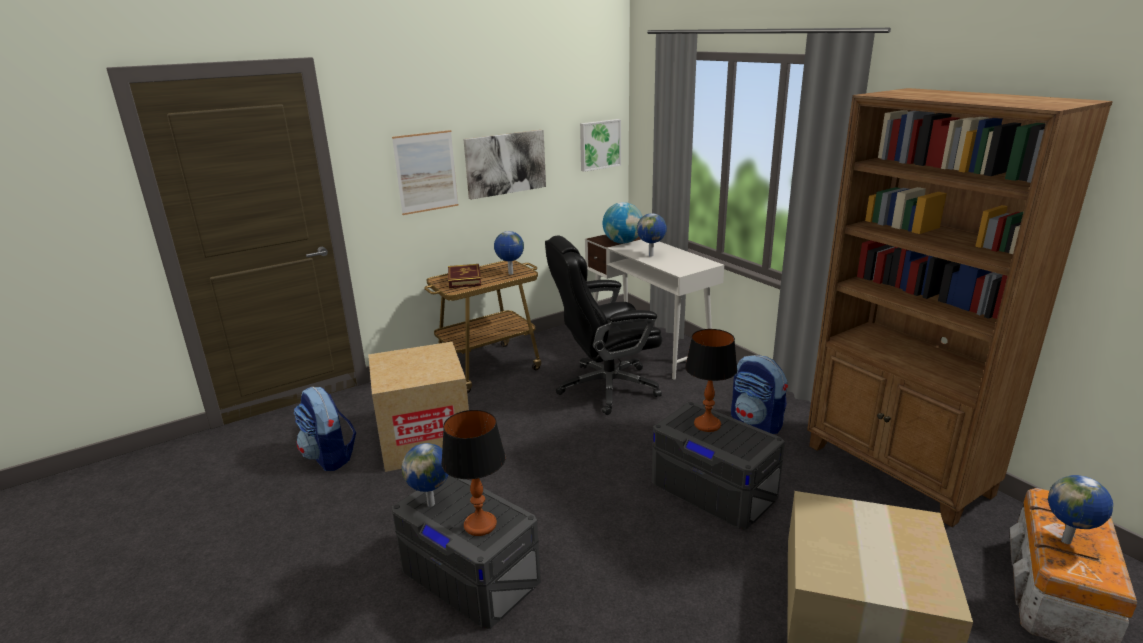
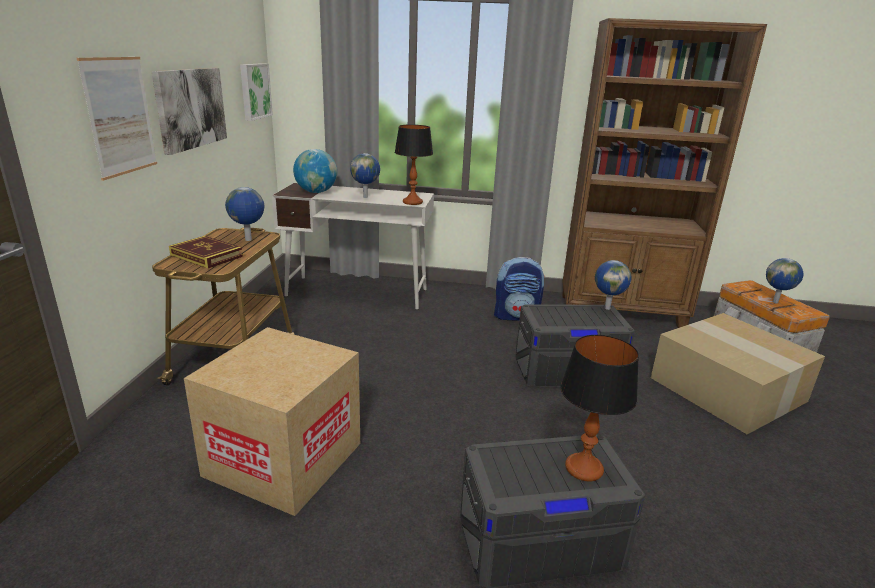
camera: 50 degrees left, 0 degrees up
(330, 457) = (189, 547): backpack -> none
(432, 503) = (514, 481): globe -> globe (607, 308)
(605, 387) = (378, 335): black office chair -> none
(707, 425) = (560, 315): table lamp -> table lamp (413, 202)

